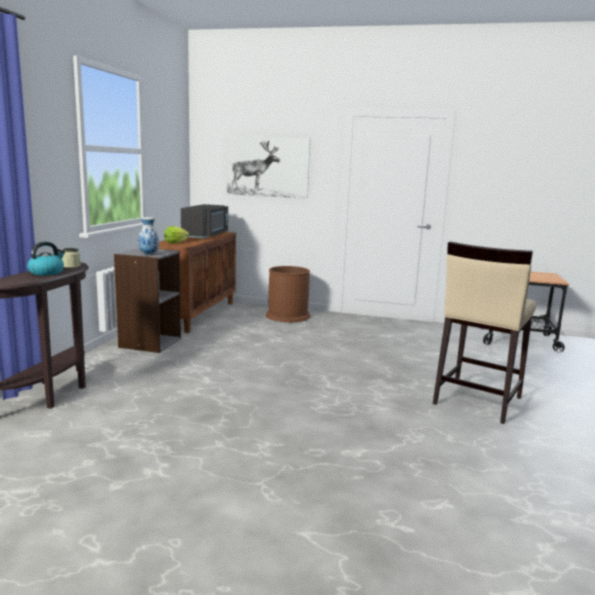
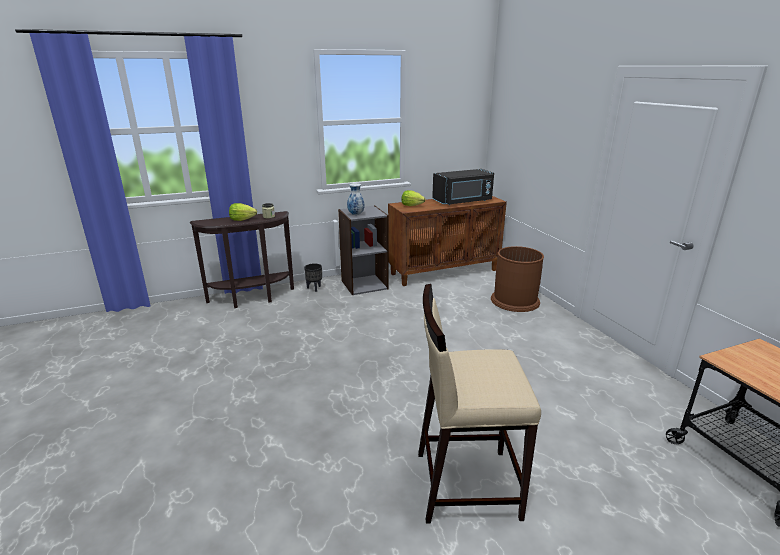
camera: 55 degrees right, 10 degrees up
(47, 272) = (242, 219): kettle -> lettuce
(105, 361) = (314, 288): none -> black planter
(267, 167) = (539, 135): picture -> none

